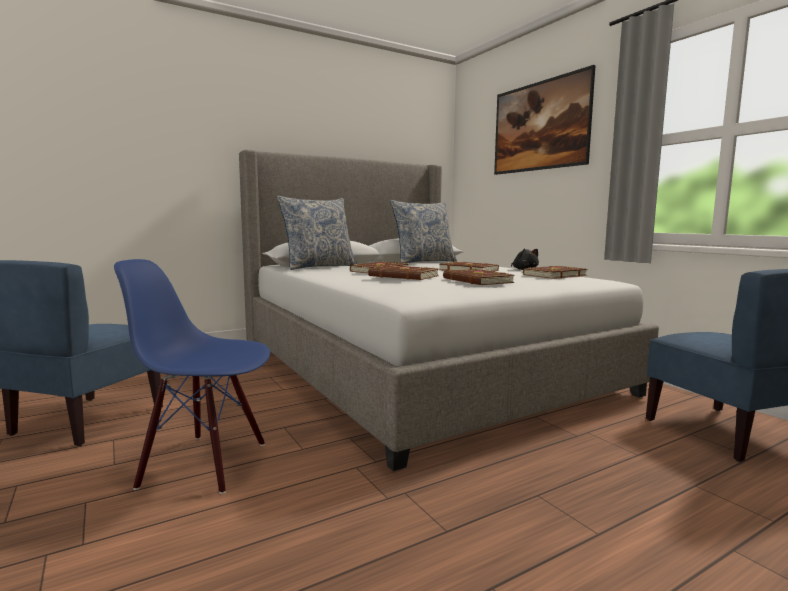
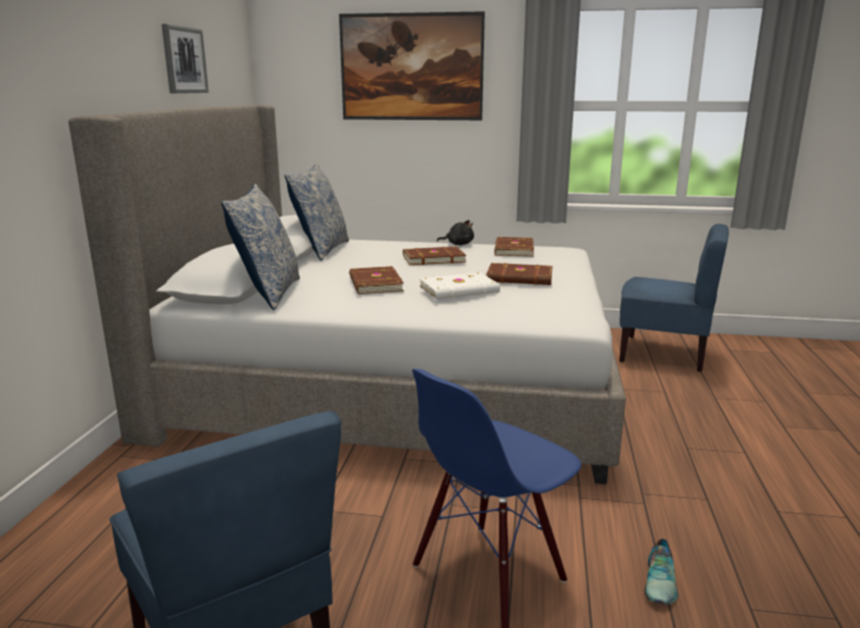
camera: 50 degrees left, 10 degrees up
(259, 539) = (661, 582): none -> shoe
(366, 132) = (184, 60): none -> picture
(403, 276) = (460, 290): brown book -> white book

